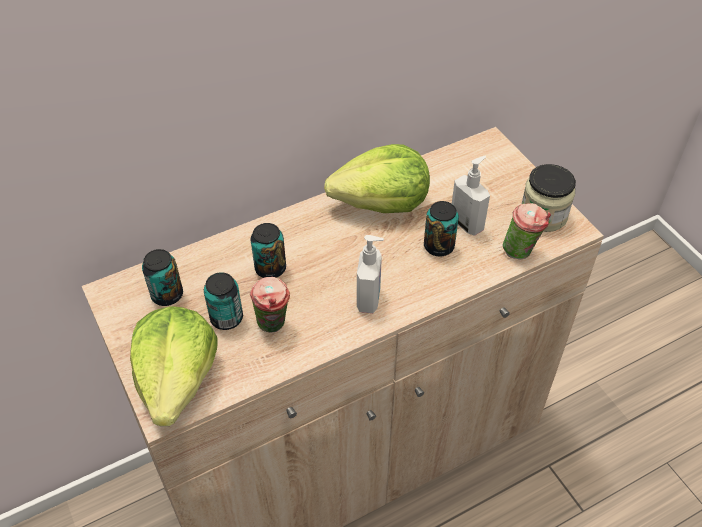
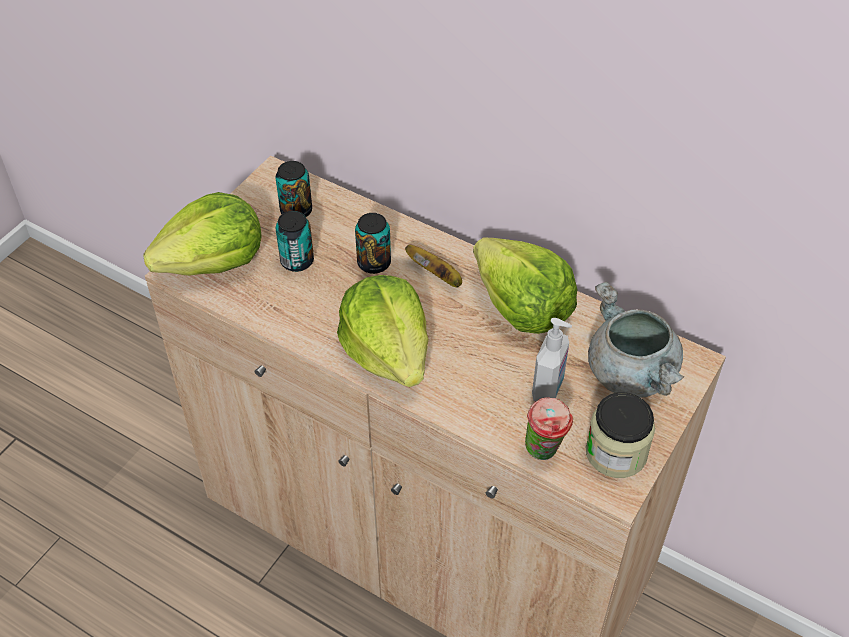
camera: 60 degrees right, 0 degrees up
(274, 326) = (310, 296): cup -> none
(315, 236) = (437, 276): none -> banana
(369, 299) = (388, 351): soap dispenser -> lettuce
(438, 246) = (497, 377): can -> none
(481, 176) = (632, 374): none -> grey cooking pot

